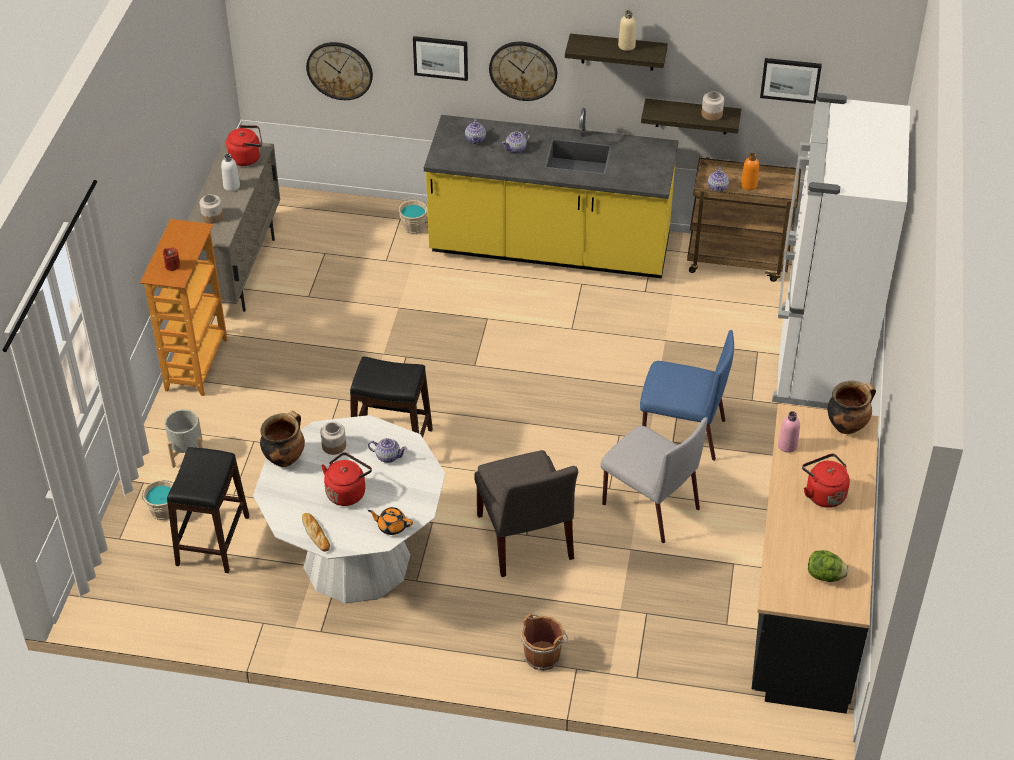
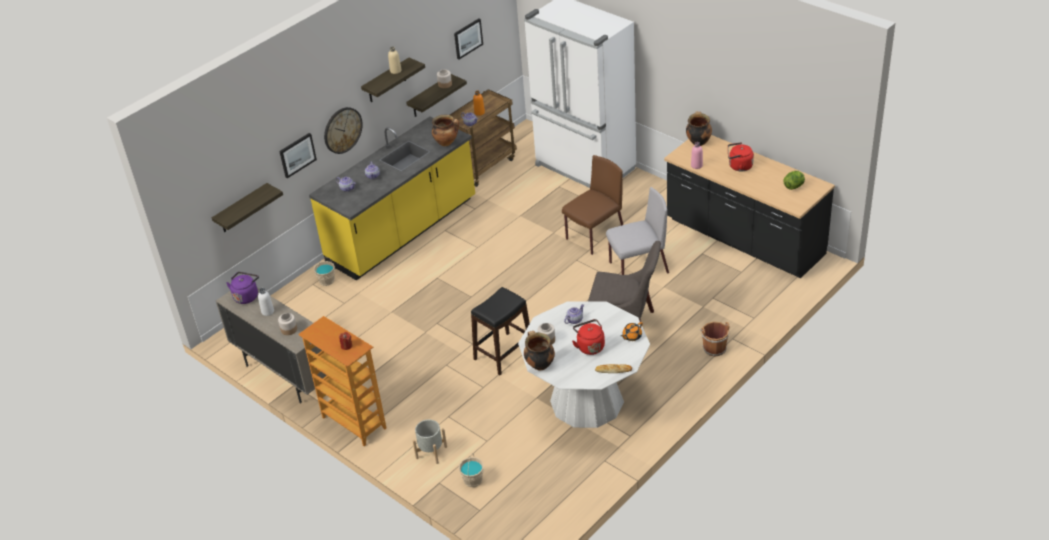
camera: 55 degrees left, 5 degrees down
(212, 540) = (518, 463): black stool -> none
(247, 157) = (246, 296): red kettle -> purple kettle
(339, 70) = (242, 209): wall clock -> shelf
(634, 180) = (446, 142): none -> cooking pot
(681, 433) = (594, 236): blue chair -> brown chair

